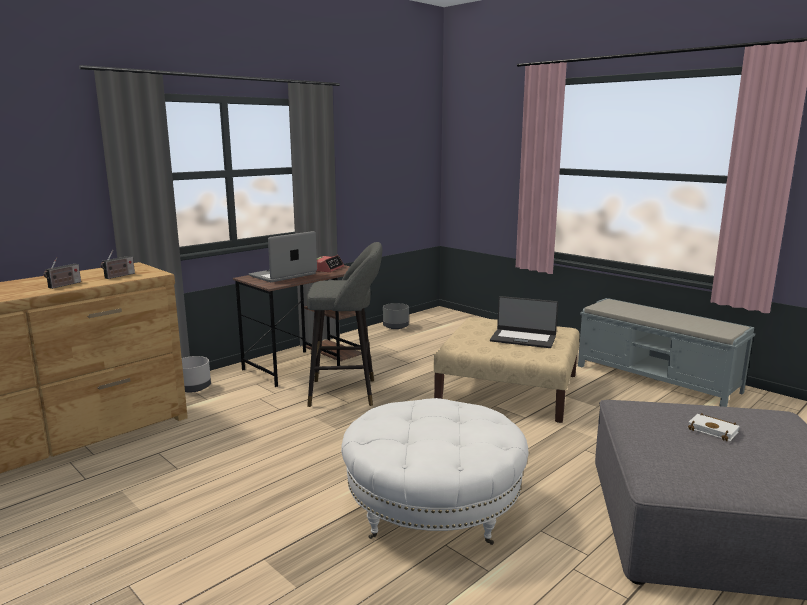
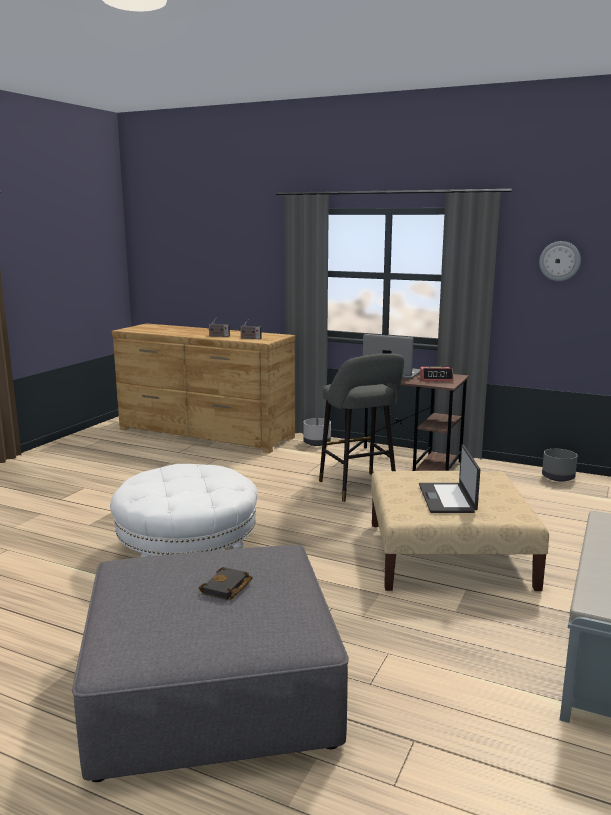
camera: 70 degrees right, 0 degrees up
(366, 148) = (559, 261): none -> wall clock
(714, 430) = (227, 588): white book -> black book

